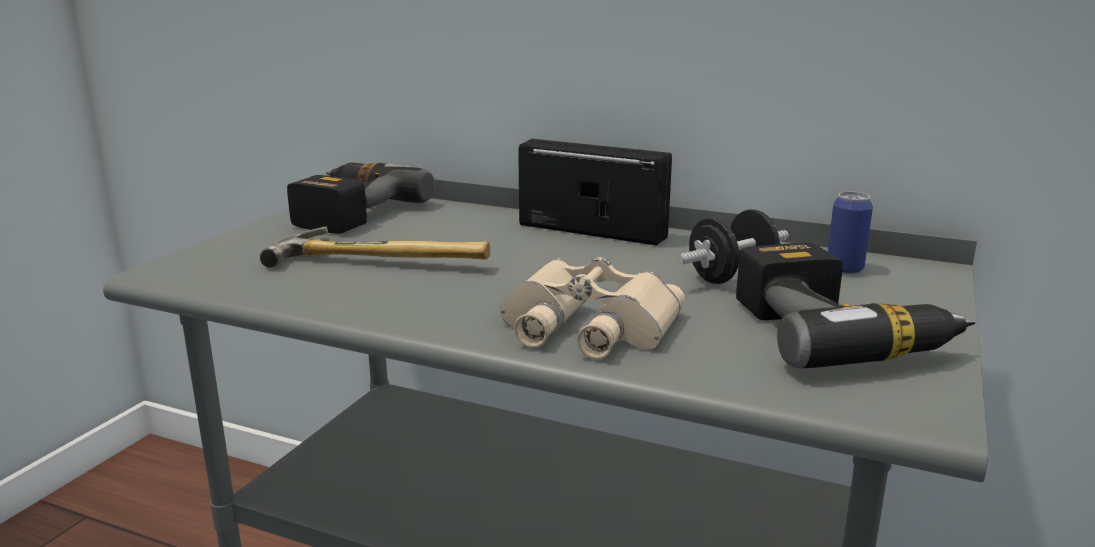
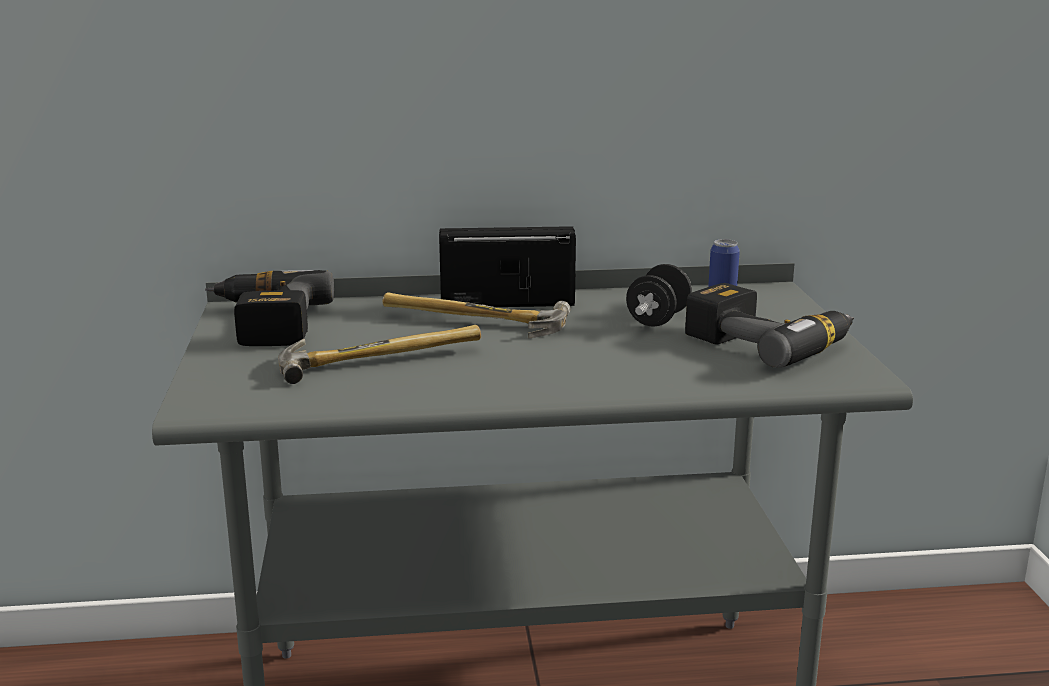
camera: 30 degrees left, 0 degrees up
(524, 245) = (473, 324): none -> hammer
(585, 327) = (613, 373): beige binoculars -> none

